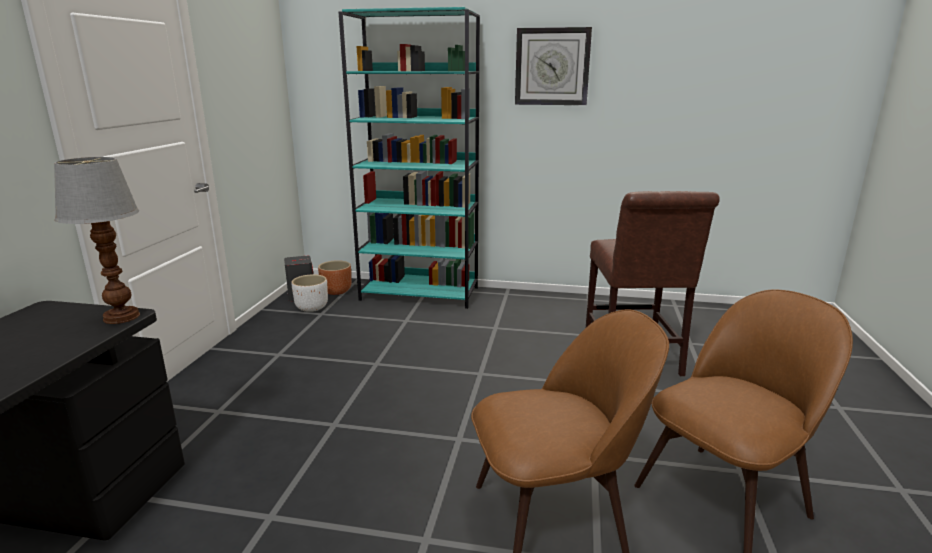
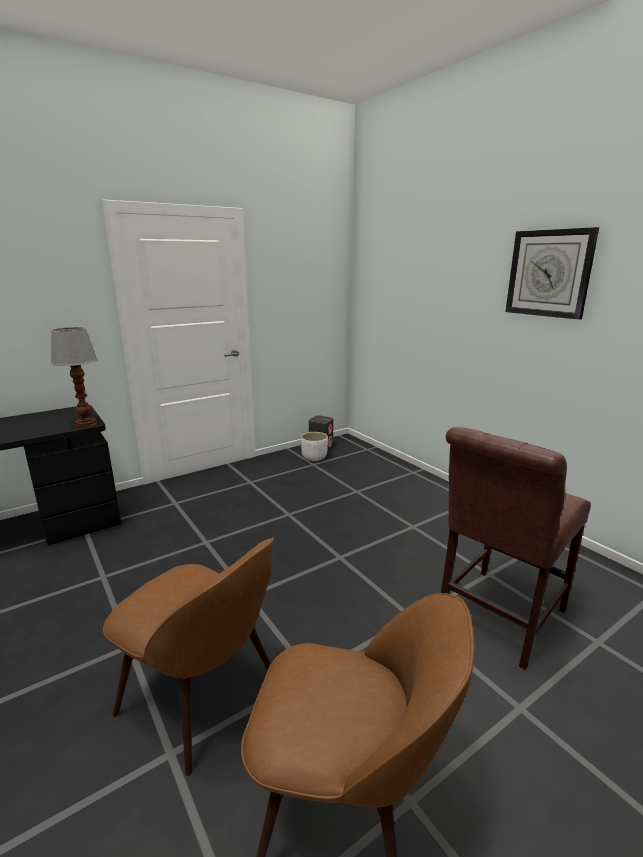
camera: 45 degrees right, 0 degrees up
(336, 291) = (347, 451): brown planter -> none
(420, 294) = (400, 474): turquoise bookcase -> none

